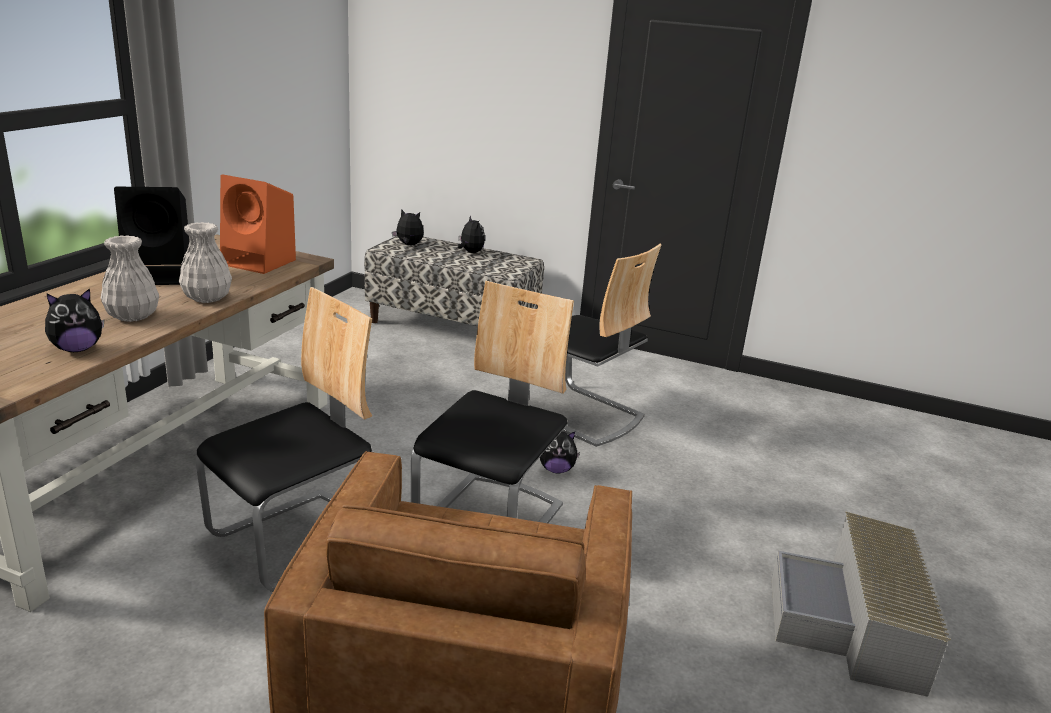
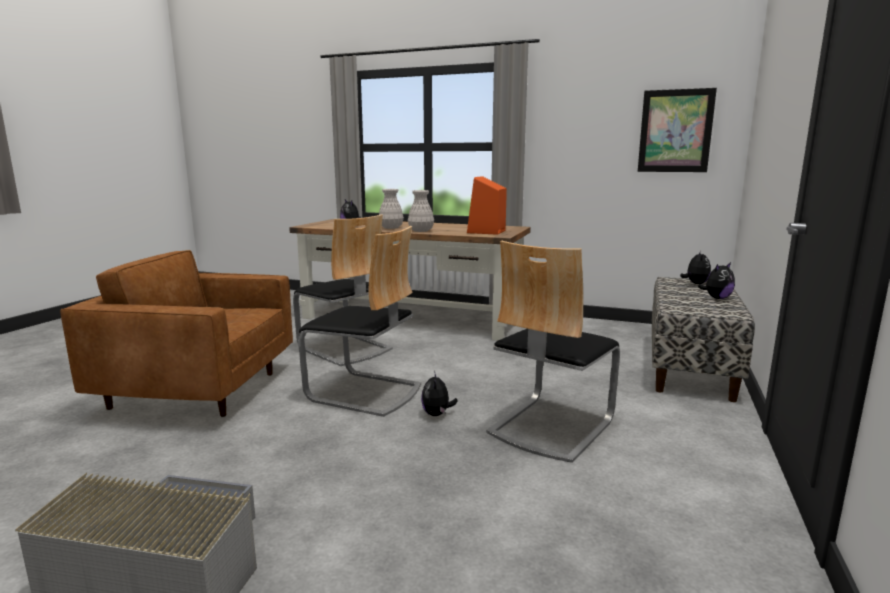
camera: 90 degrees right, 10 degrees down
(161, 275) = (449, 226): black speaker -> none
(303, 66) = (675, 131): none -> picture

